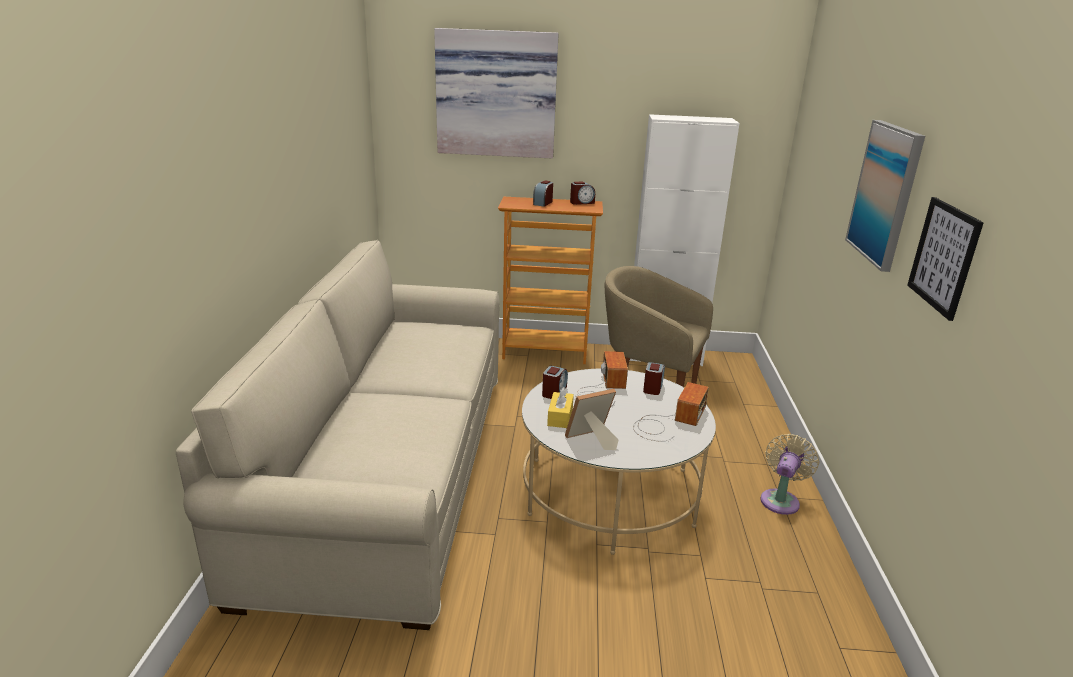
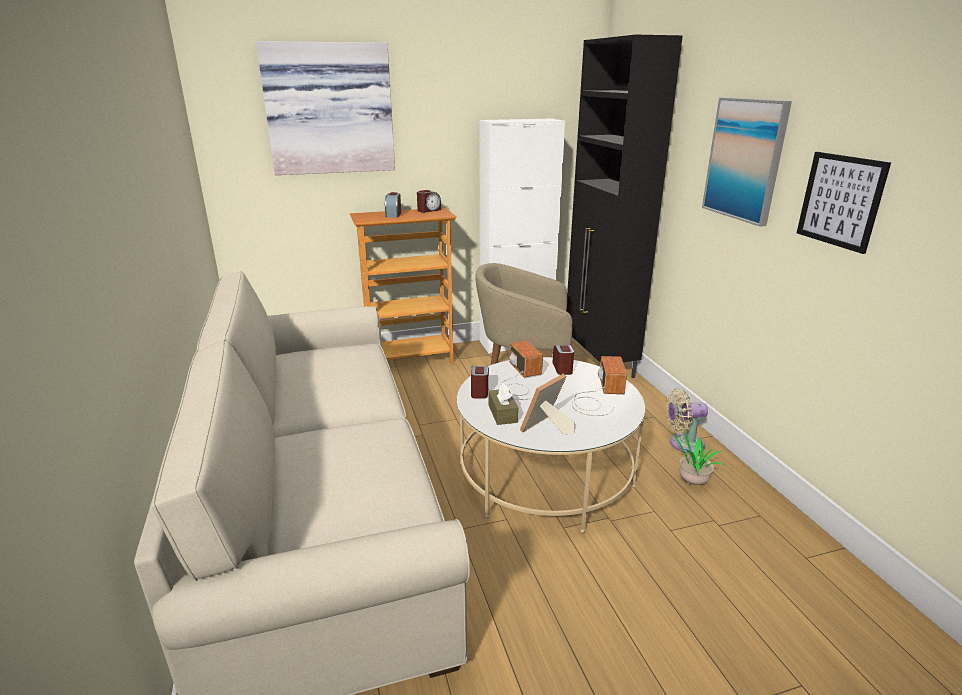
camera: 20 degrees left, 0 degrees up
(560, 417) = (502, 413): yellow tissue box -> brown tissue box
(744, 394) = (599, 362): none -> black cabinet
(761, 539) = (690, 482): none -> potted plant
(781, 499) = (683, 444): beige fan -> beige fan turned 105 degrees counterclockwise

